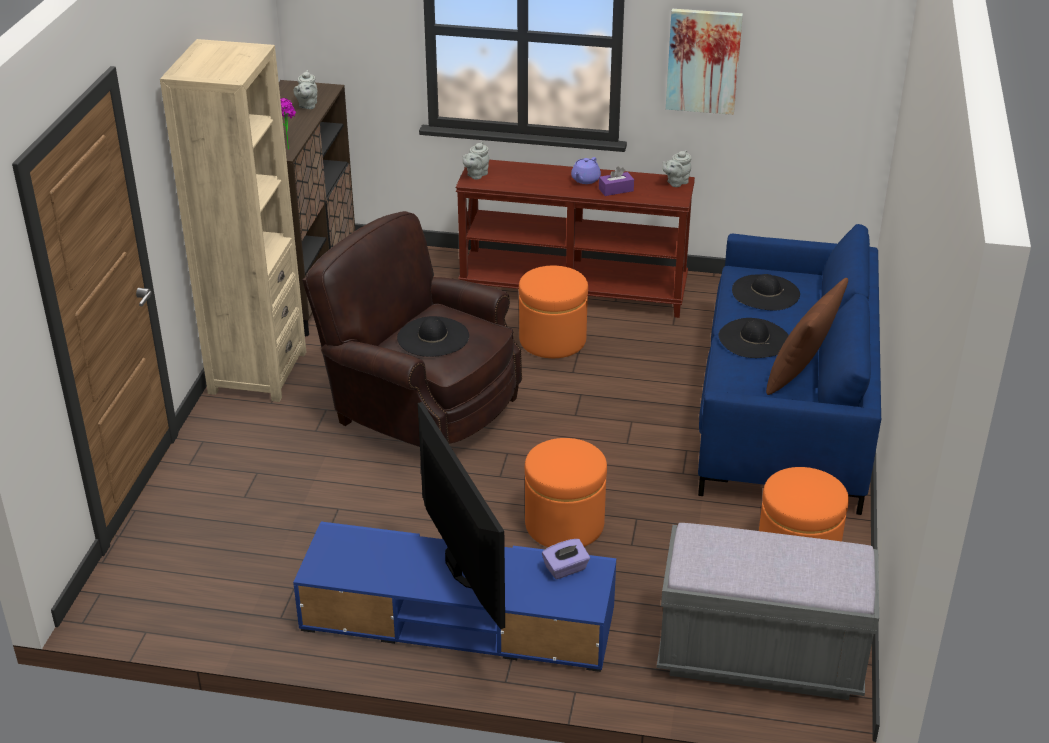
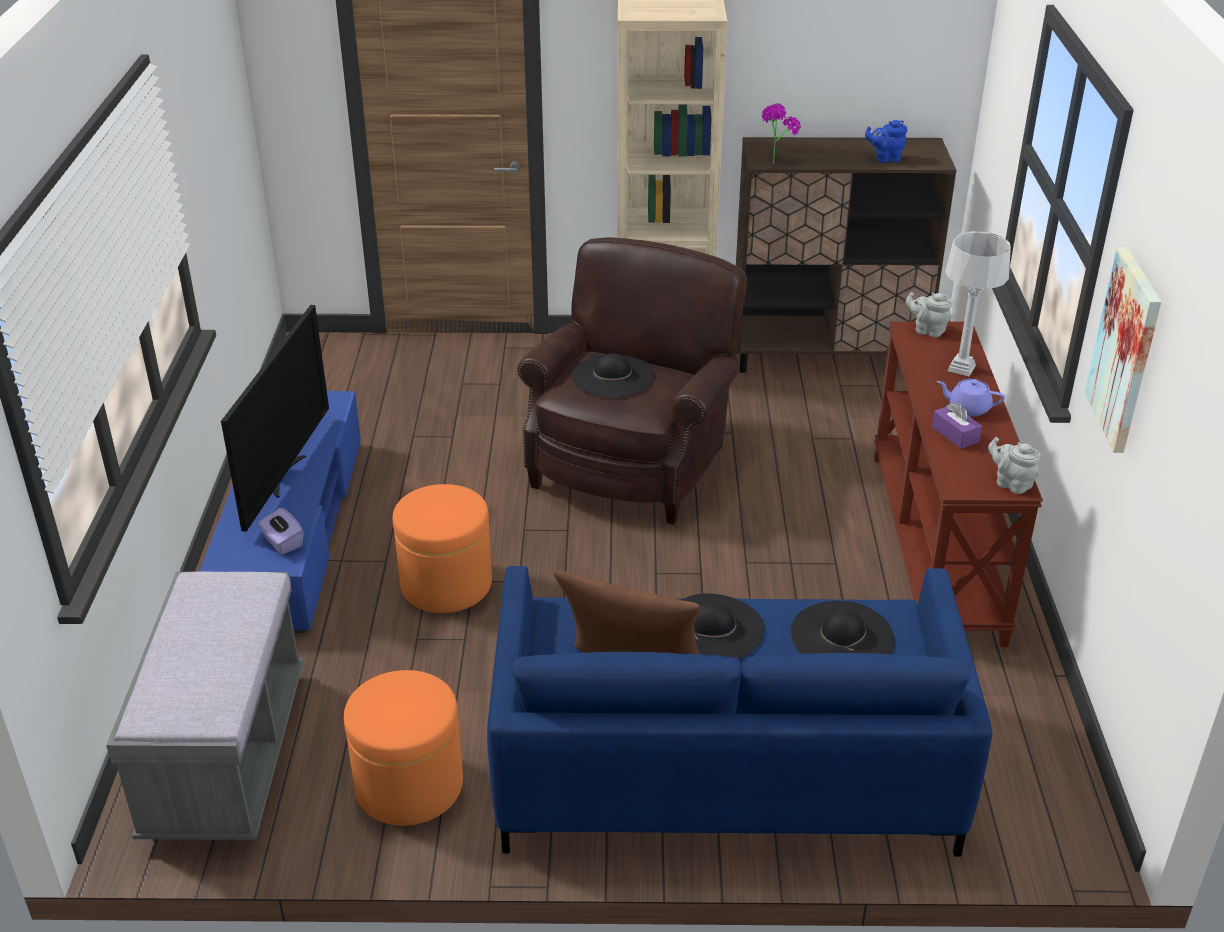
camera: 80 degrees right, 0 degrees up
(307, 105) = (885, 158): grey teapot -> blue teapot
(457, 568) = (285, 475): television -> television turned 45 degrees counterclockwise
(533, 173) = (961, 368): none -> grey table lamp
(552, 340) = (809, 539): orange ottoman -> none

